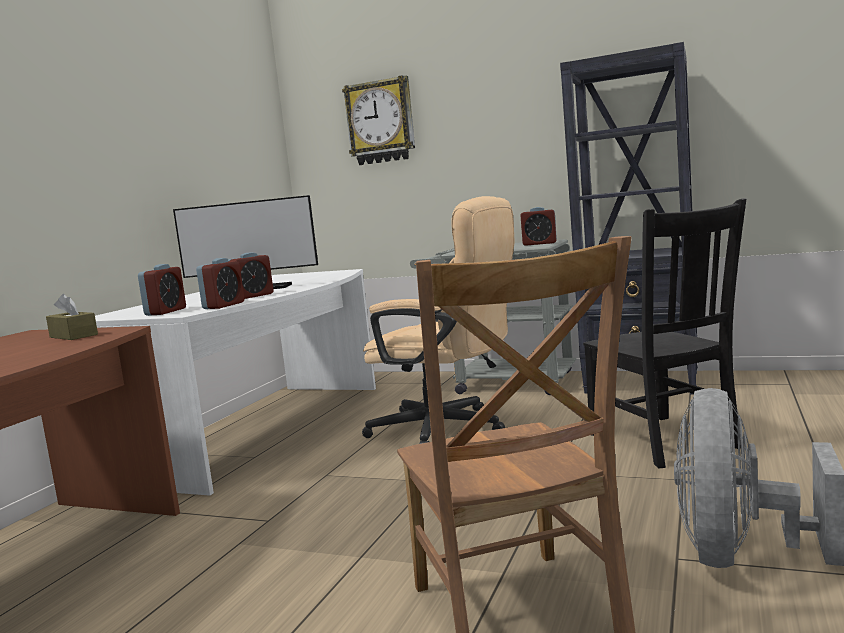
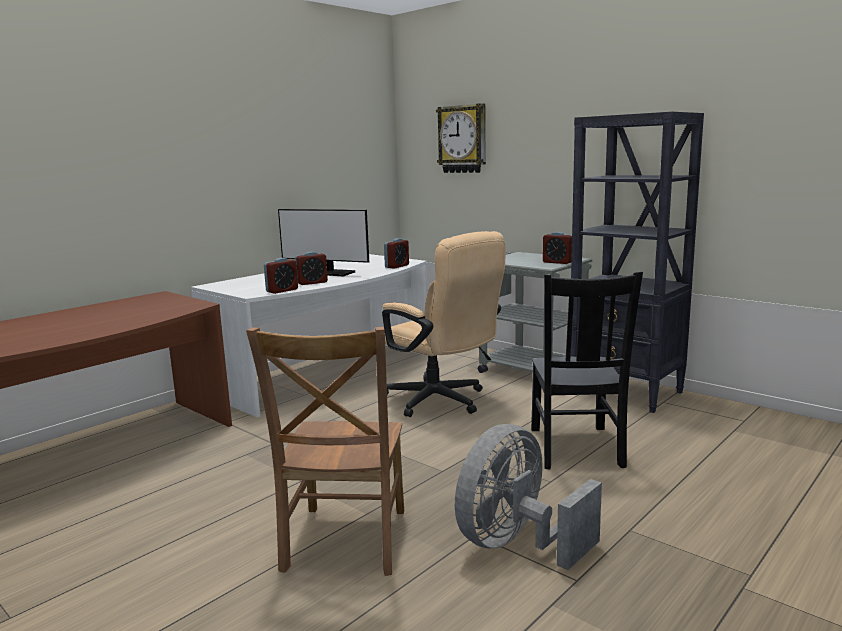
camera: 20 degrees right, 5 degrees up
(73, 336) = (173, 305): brown tissue box -> none
(166, 312) = (246, 289): alarm clock -> alarm clock (397, 266)

